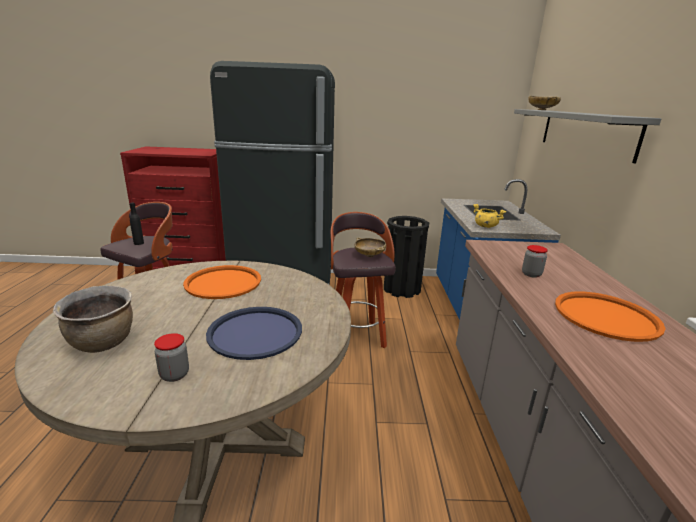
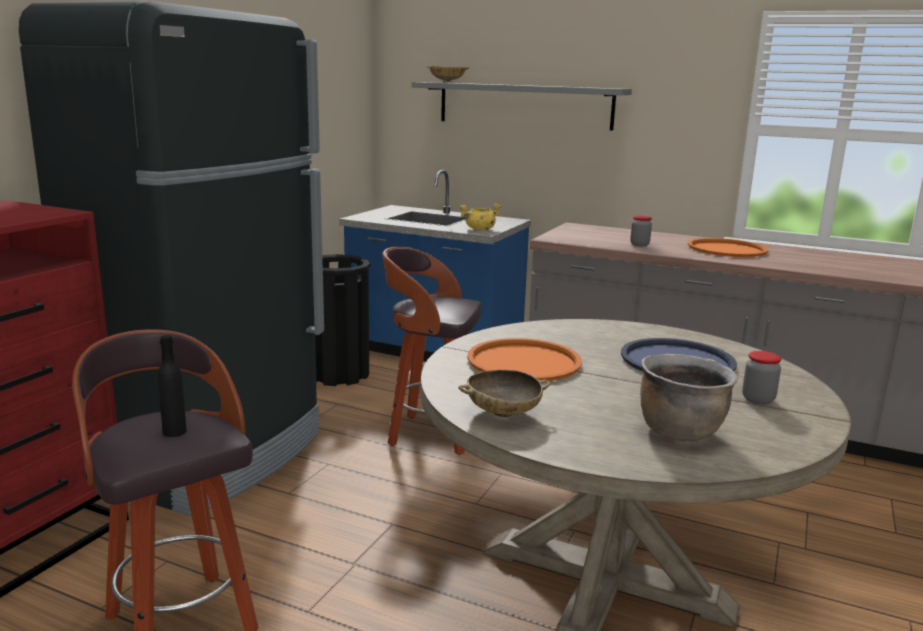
camera: 65 degrees left, 5 degrees down
(369, 255) = (446, 300): beige bowl -> beige bowl (503, 413)

